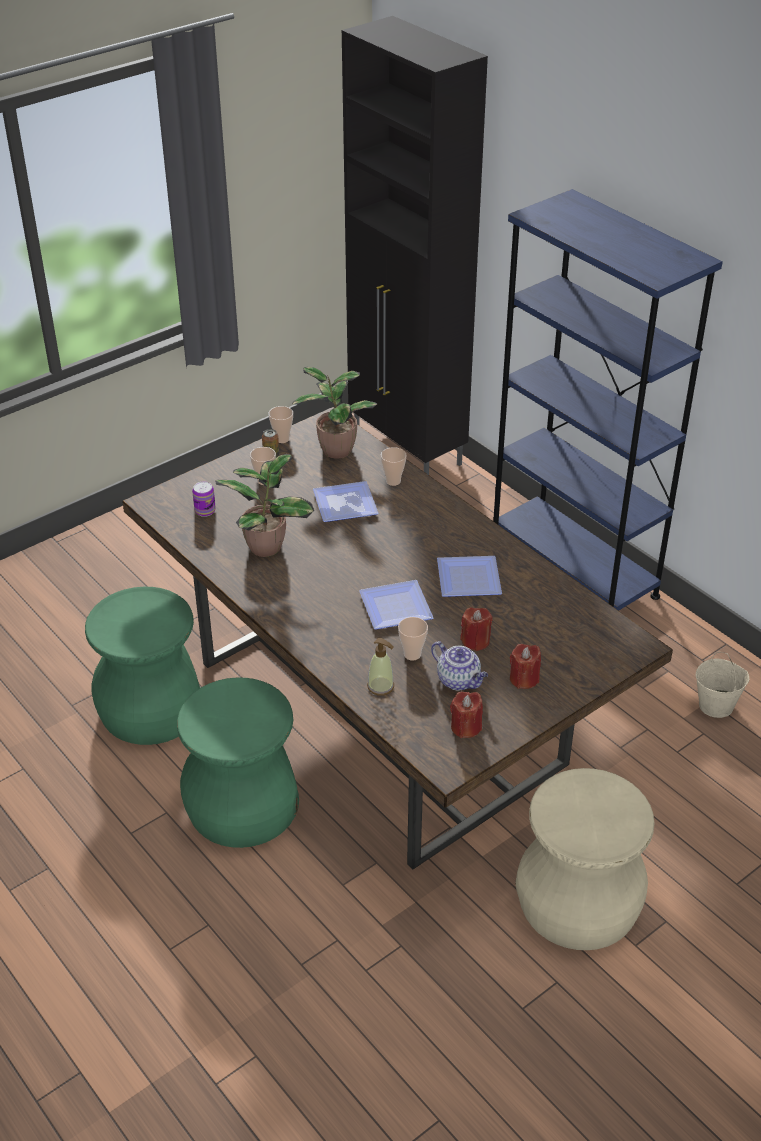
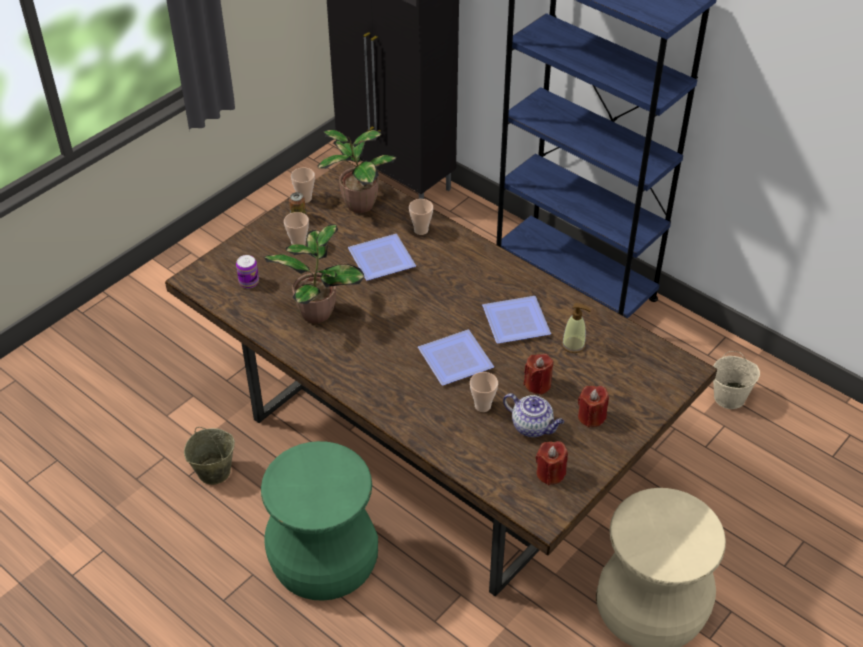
camera: 10 degrees left, 5 degrees up
(150, 709) = (213, 472): green stool -> beige bucket
(381, 686) = (461, 443): soap dispenser -> soap dispenser (573, 345)

